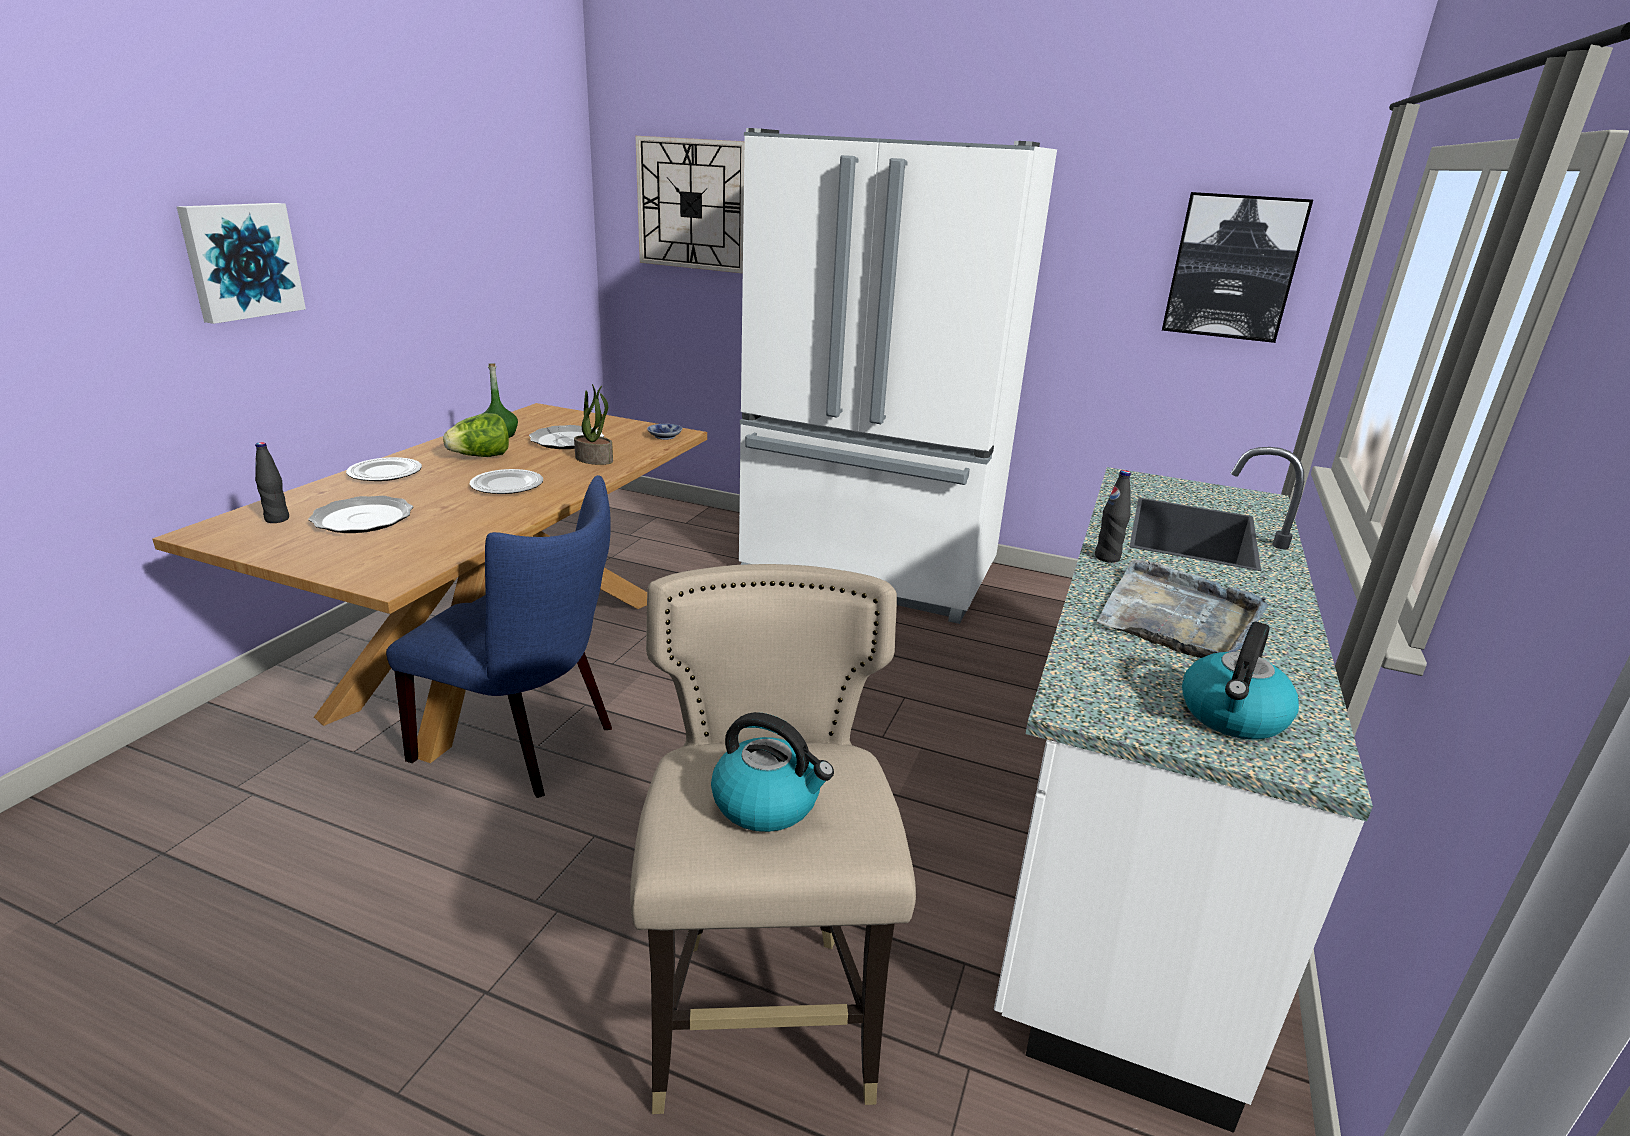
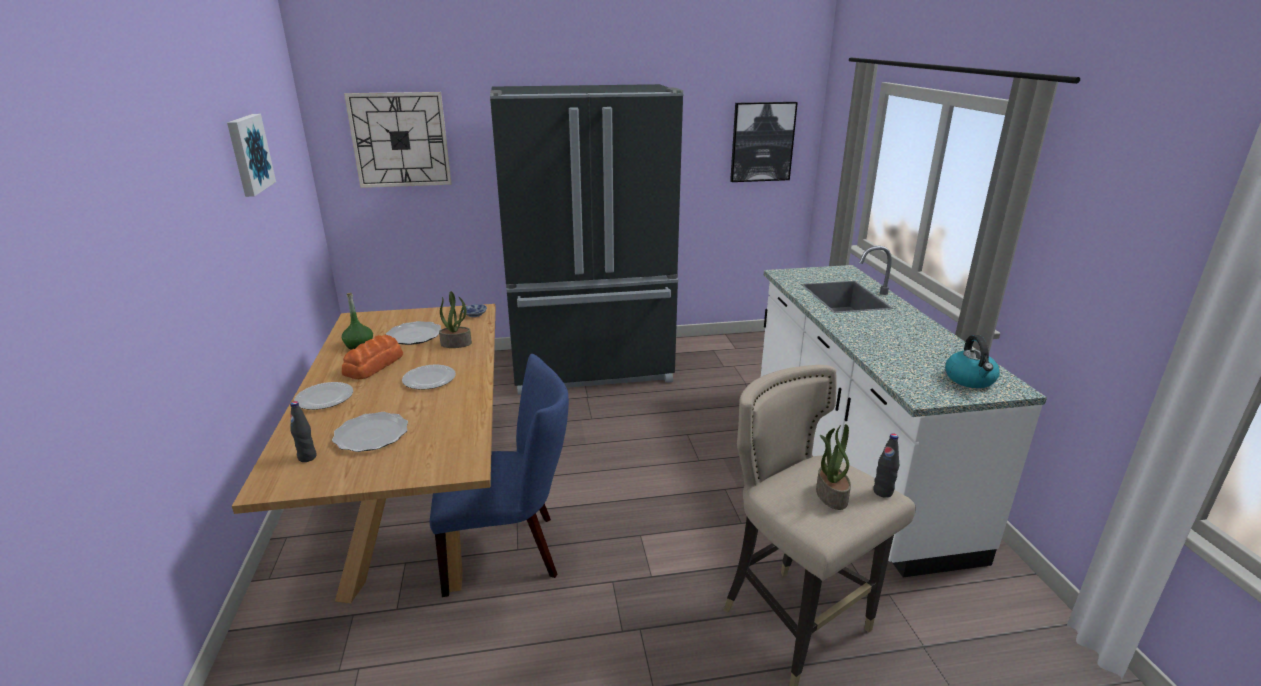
camera: 30 degrees left, 0 degrees up
(241, 261) = (179, 261): picture -> picture (248, 154)
(481, 457) = (374, 365): lettuce -> bread
(768, 803) = (830, 495): kettle -> potted plant
(868, 572) = (592, 367): white fridge -> black fridge
(1107, 557) = (834, 321): black bottle -> black bottle (882, 492)
(1178, 617) = (897, 342): grey tray -> none

